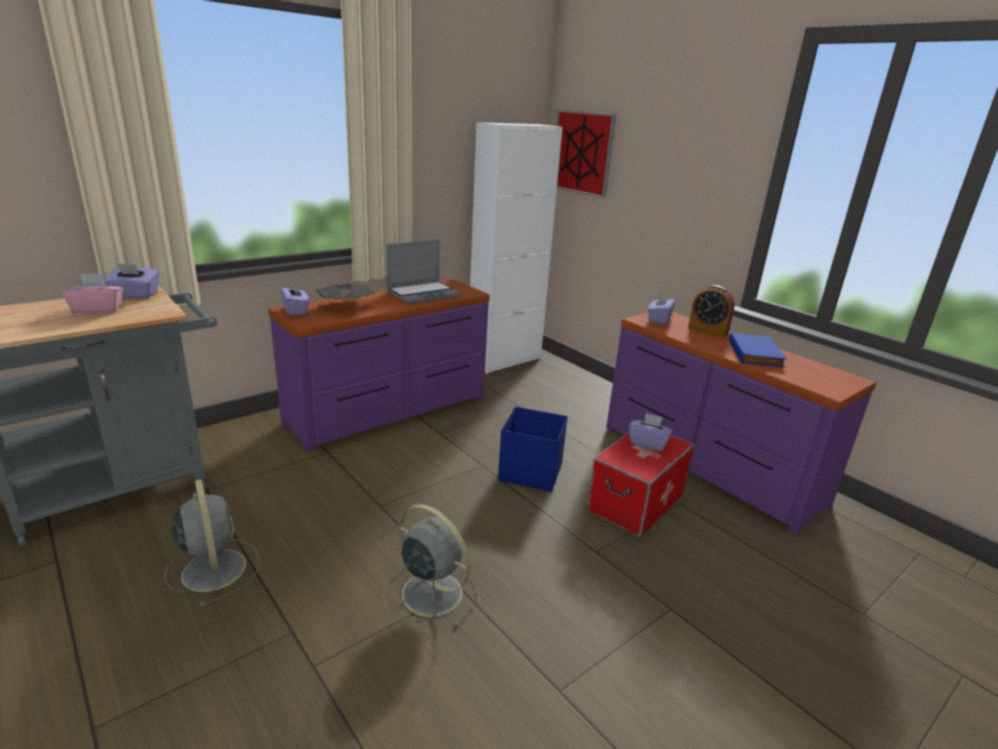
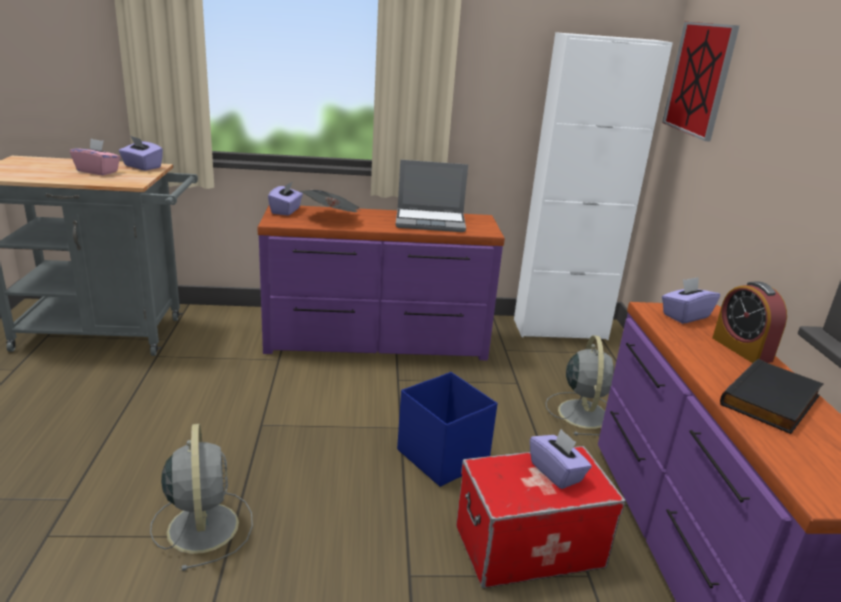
camera: 35 degrees right, 0 degrees up
(213, 568) = (86, 420): grey fan -> grey fan (582, 412)
(756, 354) = (772, 401): blue book -> black book

